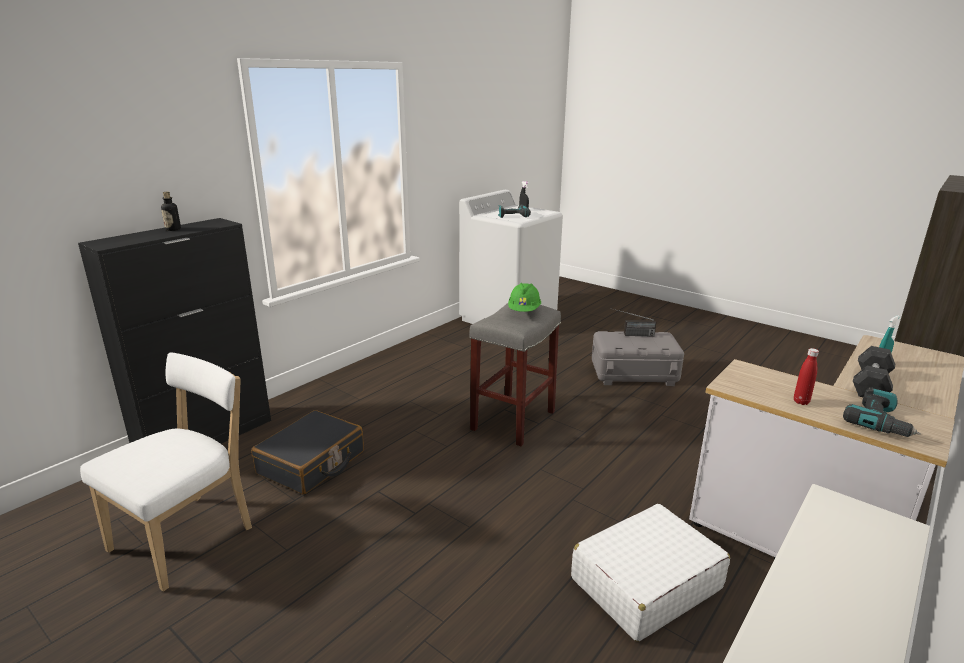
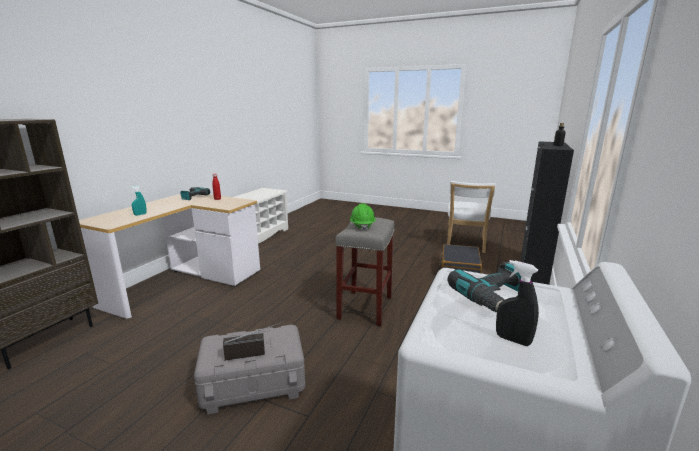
camera: 165 degrees right, 5 degrees down
(645, 583) = (287, 254): white suitcase -> none
(871, 384) = (170, 206): grey dumbbell -> none

